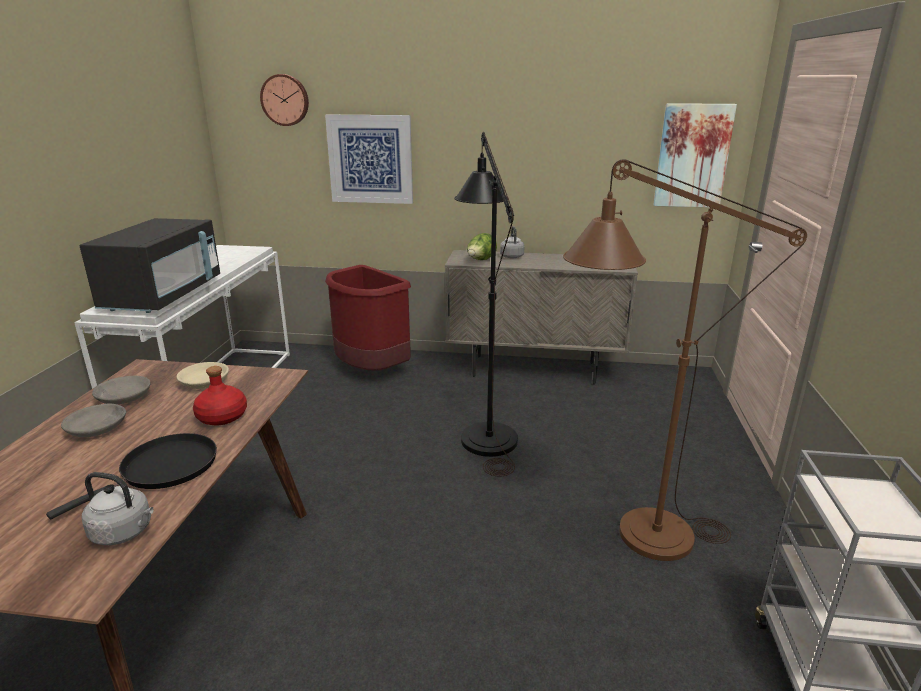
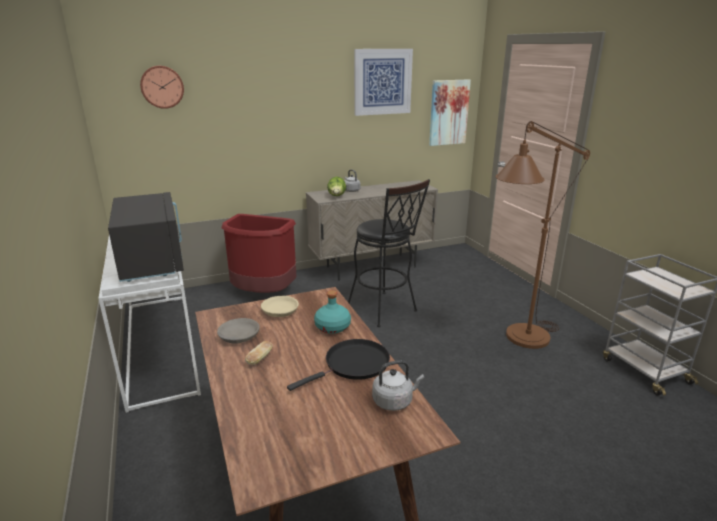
camera: 30 degrees left, 0 degrees up
(98, 428) = (259, 359): grey bowl -> bread
(164, 470) = (353, 365): black frying pan -> black frying pan turned 45 degrees clockwise
(221, 417) = (332, 327): red bottle -> turquoise bottle
(370, 159) = (238, 130): picture -> picture (382, 82)
(486, 431) = (385, 311): black floor lamp -> black stool

